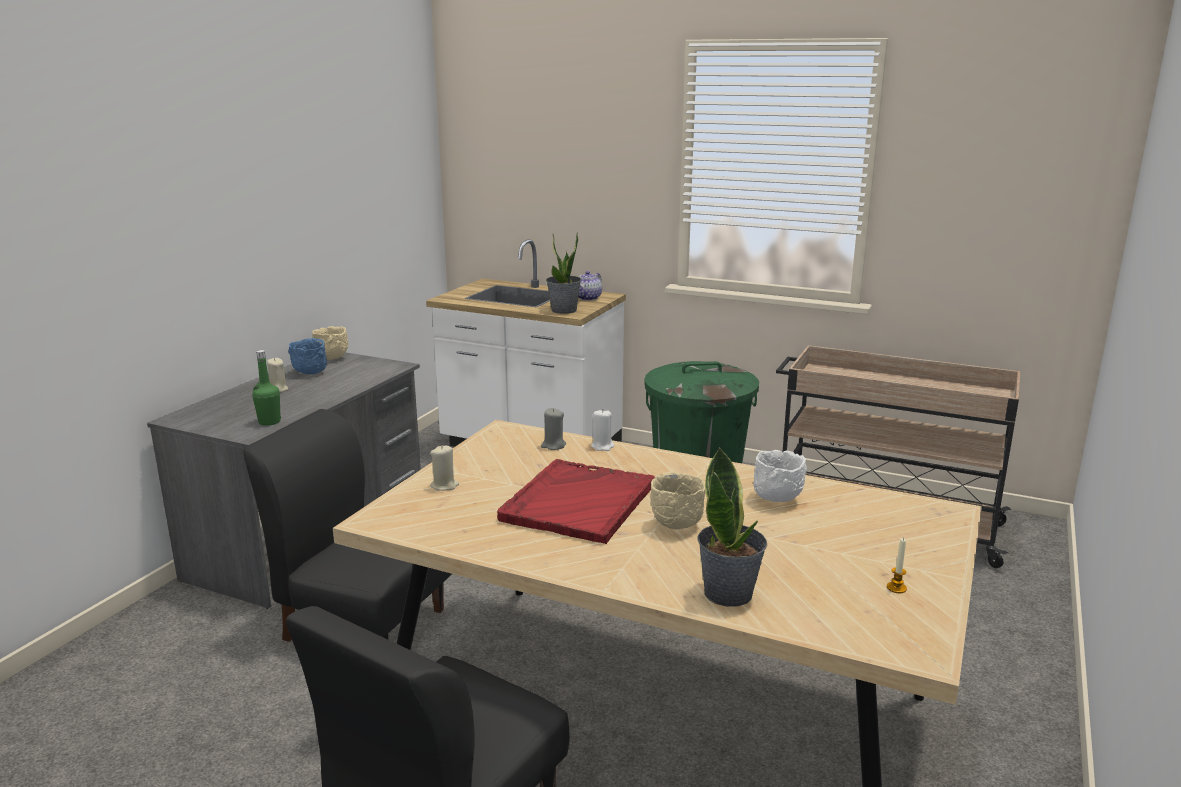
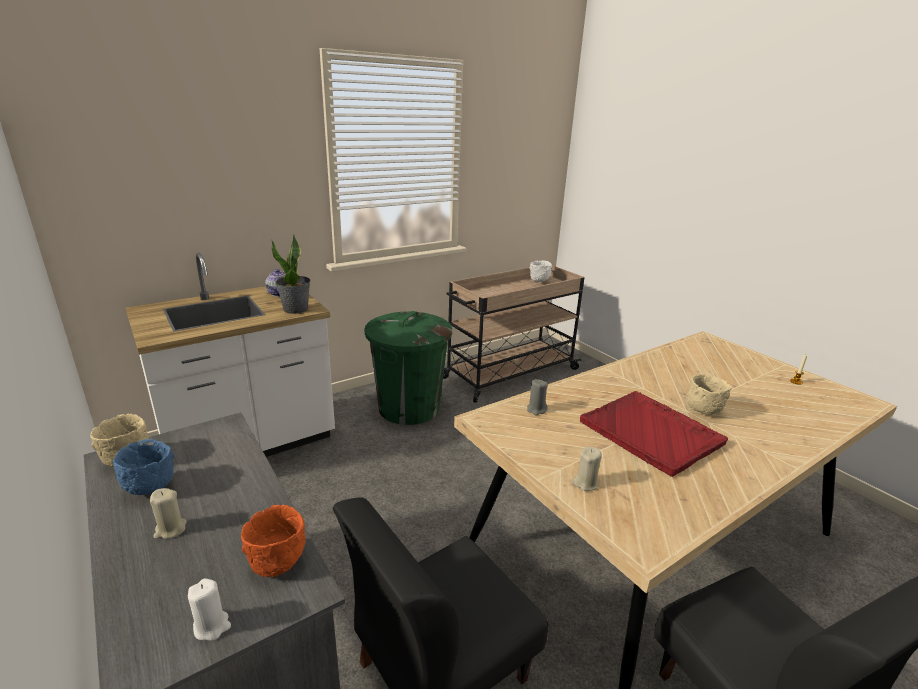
camera: 60 degrees left, 5 degrees up
(269, 422) = (279, 563): green bottle -> orange bowl
(602, 446) = (553, 392): white candle -> white candle (212, 626)
(729, 593) = (801, 427): potted plant -> none
(776, 500) = (675, 370): white bowl -> white bowl (539, 281)

